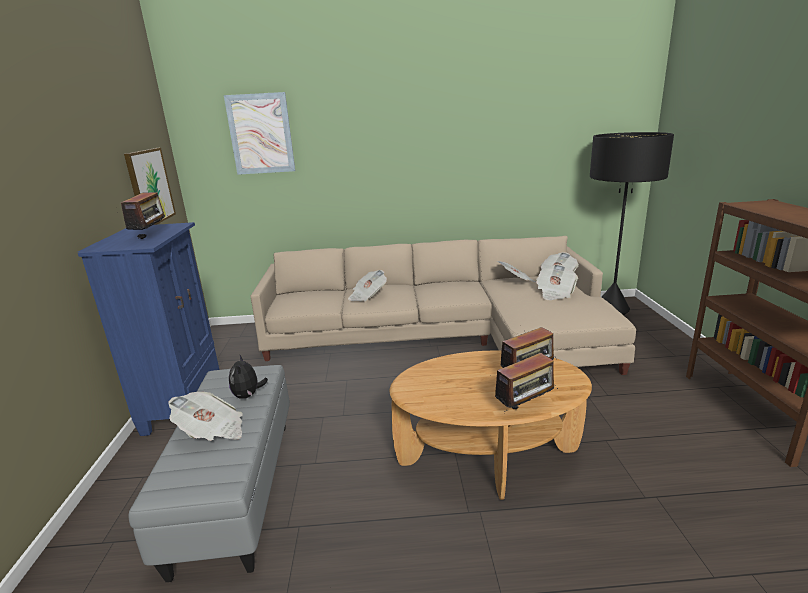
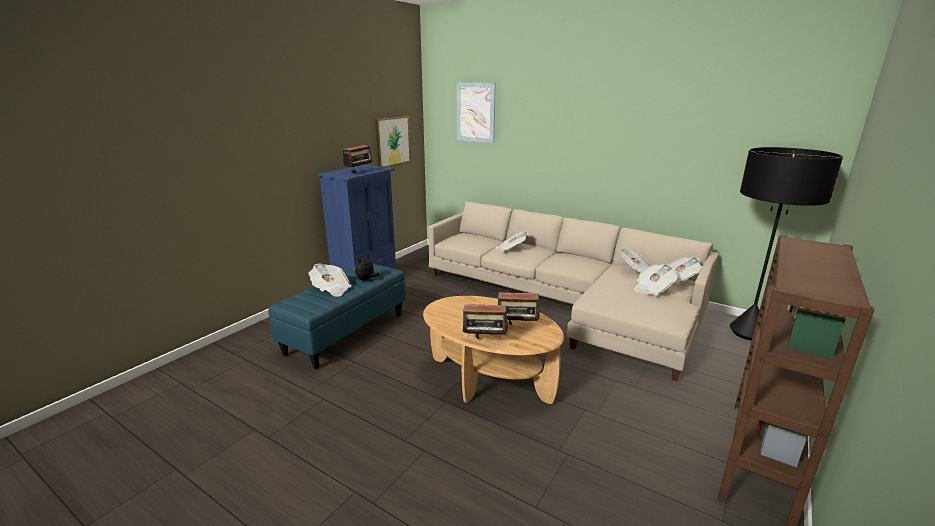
camera: 35 degrees right, 0 degrees up
(238, 491) = (347, 334): grey ottoman -> blue ottoman

